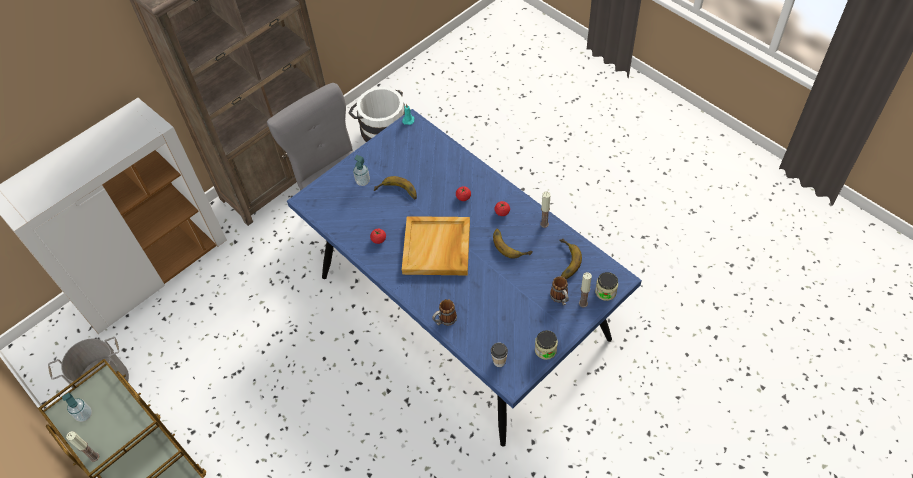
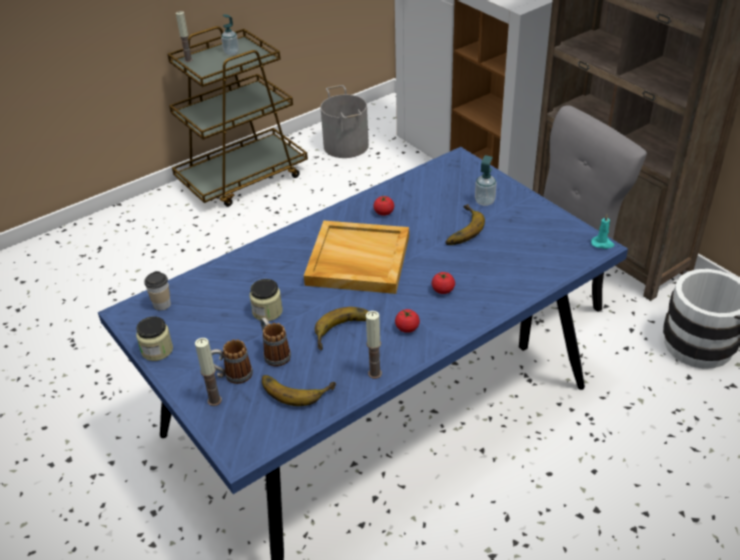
camera: 95 degrees right, 15 degrees down
(444, 320) = (242, 261): mug -> mug (274, 353)
(605, 292) = (224, 431): jar -> jar (267, 311)

